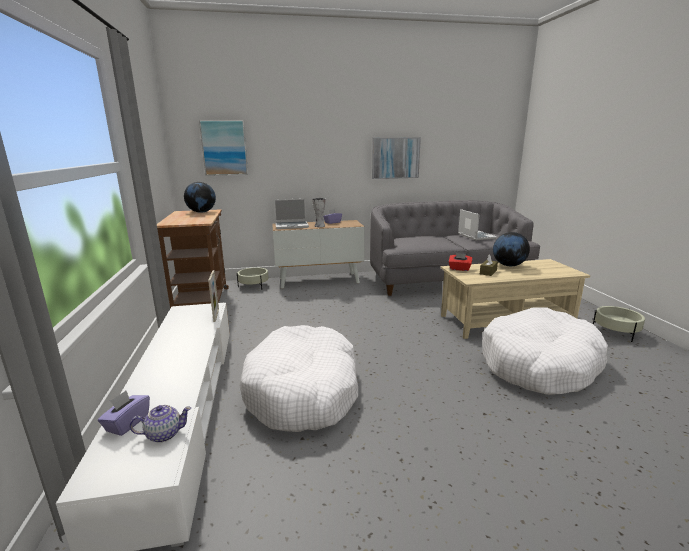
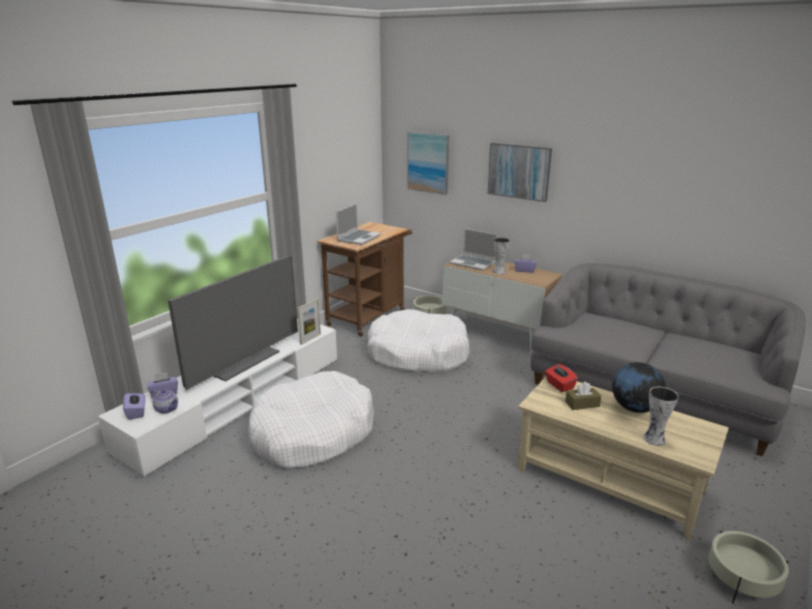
camera: 45 degrees right, 5 degrees up
(122, 461) = (136, 412): none -> purple tissue box
(175, 355) = (242, 360): none -> television
(201, 212) = (383, 229): globe -> none
(395, 158) = (628, 203): picture -> picture (519, 171)
(475, 236) = (697, 349): laptop -> laptop (358, 238)
(539, 364) = (539, 539): white dog bed -> white dog bed (418, 353)
(546, 273) = (654, 440): none -> vase

